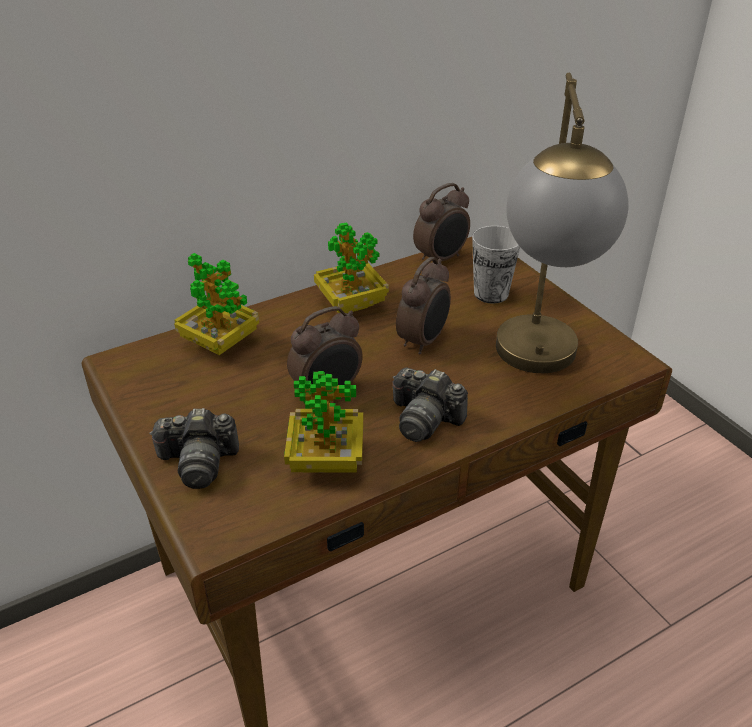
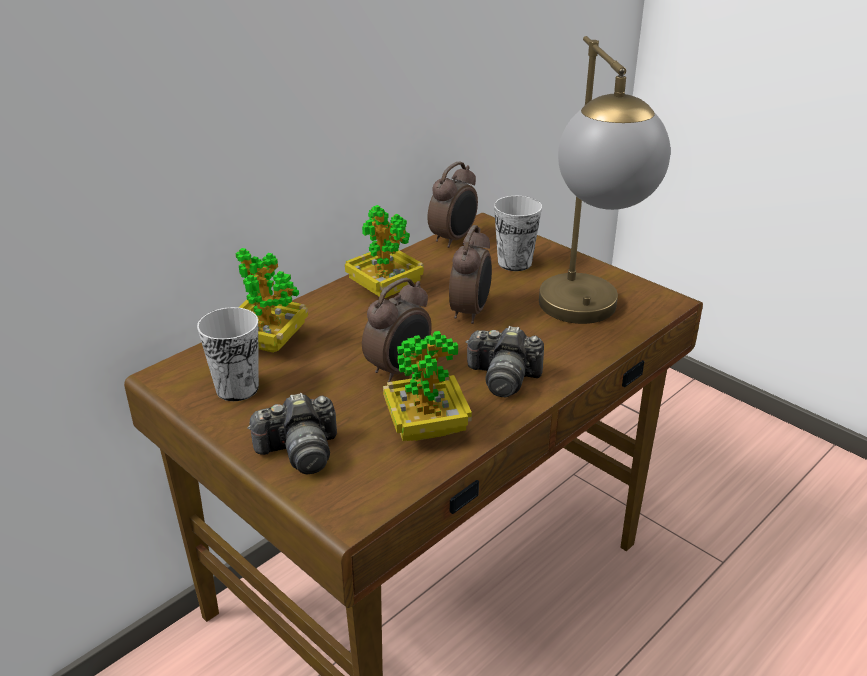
camera: 15 degrees left, 5 degrees down
(172, 386) = (237, 388): none -> cup

